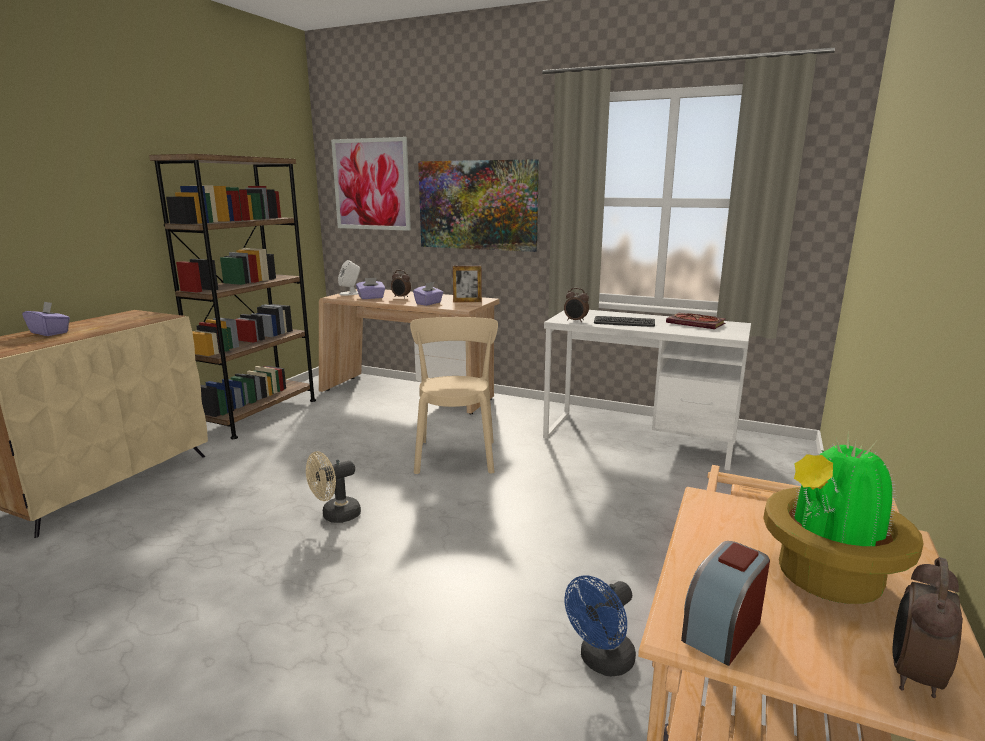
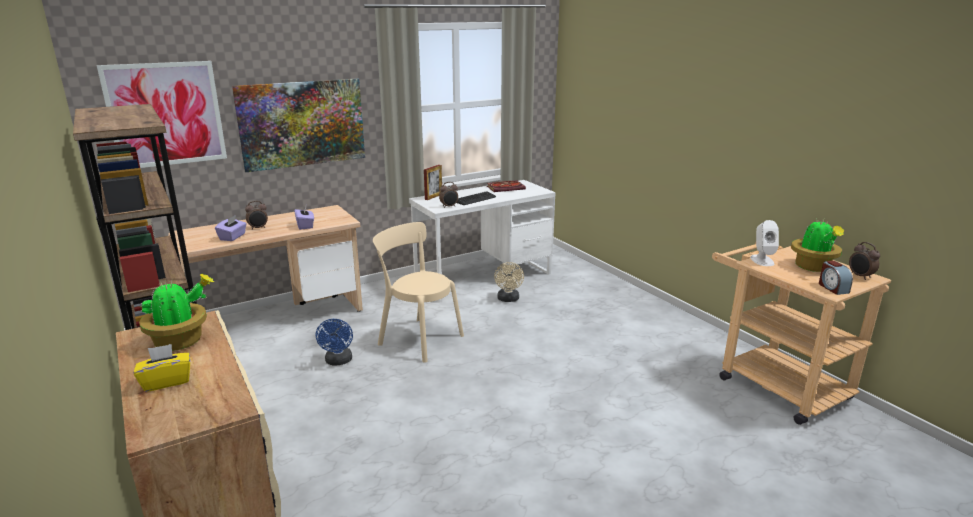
camera: 55 degrees left, 5 degrees up
(50, 332) = (167, 381): purple tissue box -> yellow tissue box
(122, 321) = (181, 341): none -> potted plant
(335, 516) = (447, 410): beige fan -> beige fan (508, 299)
(350, 293) = (192, 240): white speaker -> white speaker (762, 260)
(467, 301) = (327, 214): picture frame -> picture frame (433, 197)
(601, 662) = (669, 373): blue fan -> blue fan (338, 361)

